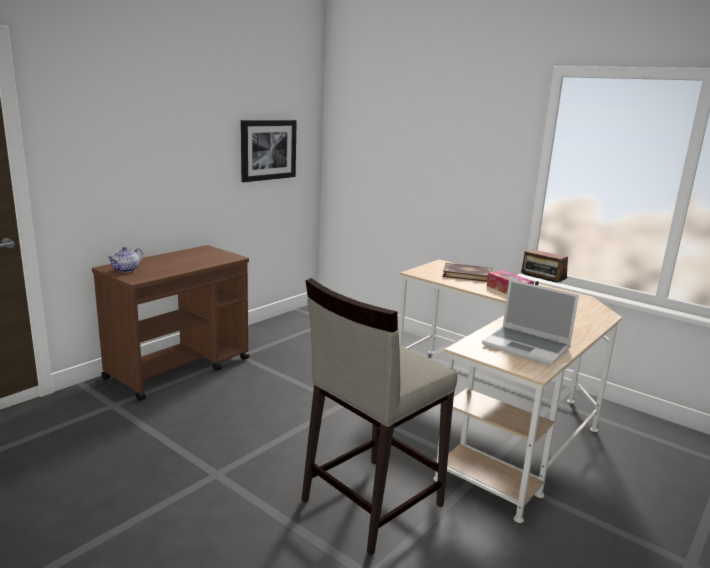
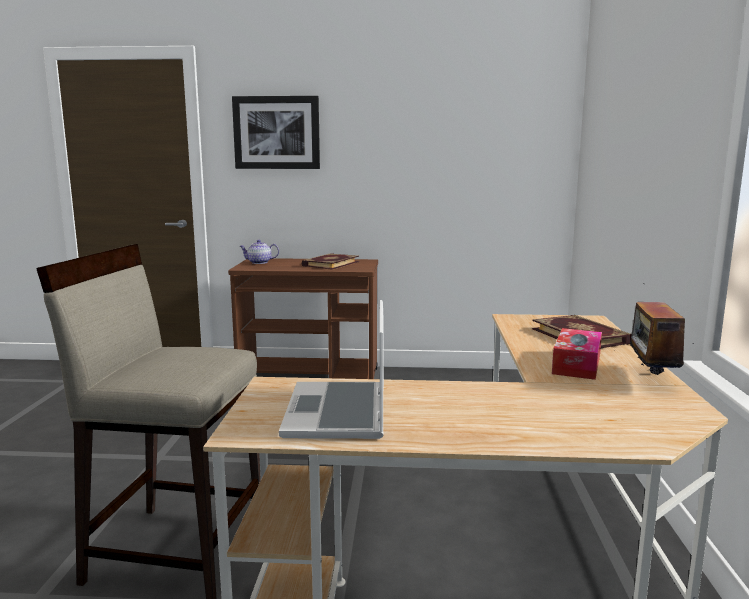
camera: 55 degrees right, 5 degrees down
(191, 257) = (330, 264): none -> book
(268, 150) = (477, 158): picture -> picture (276, 133)

